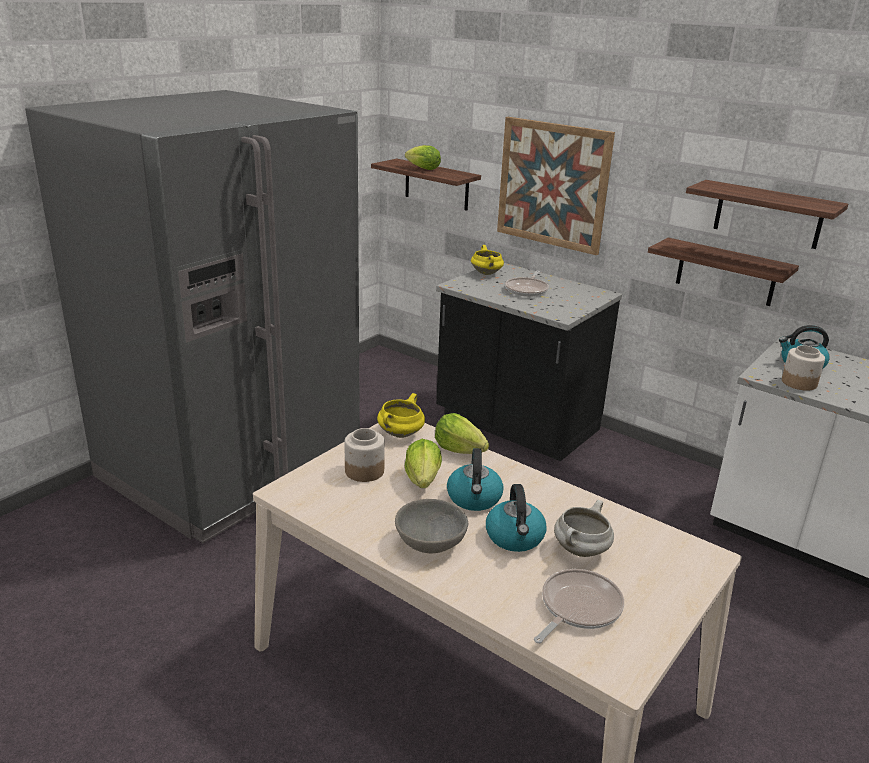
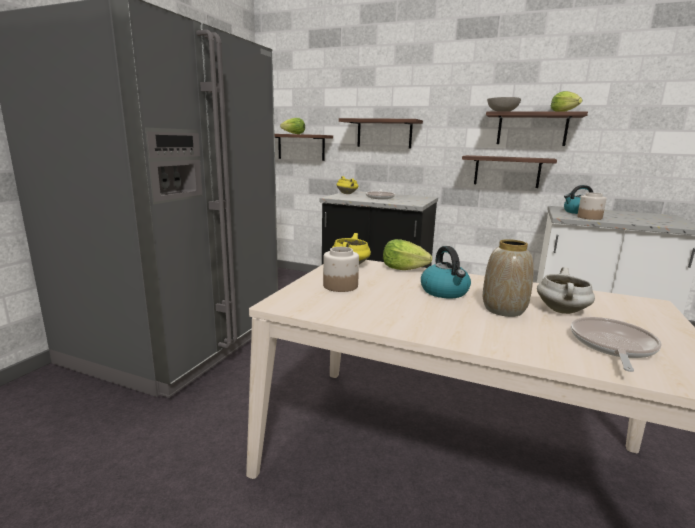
camera: 15 degrees left, 10 degrees down
(423, 480) = (393, 286): lettuce -> lettuce (564, 112)
(431, 543) = (441, 320): grey bowl -> grey bowl (502, 112)
(515, 537) = (504, 309): kettle -> vase
(553, 185) = (384, 133): picture -> shelf

